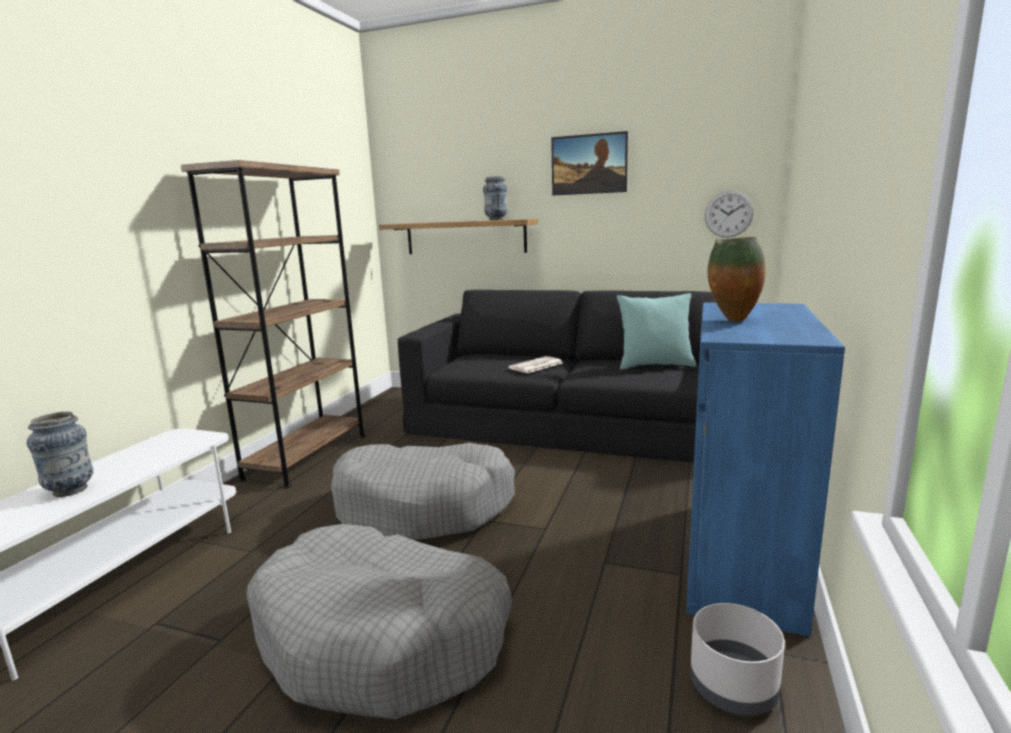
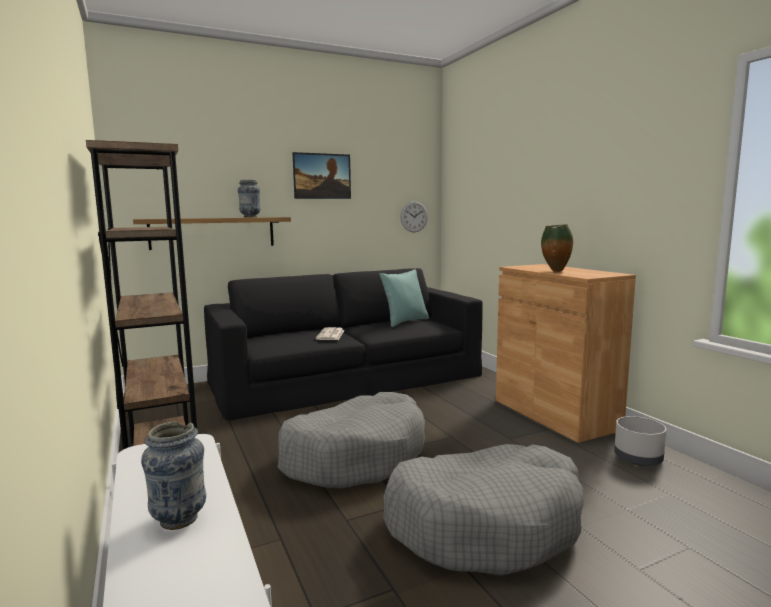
camera: 45 degrees left, 5 degrees down
(740, 560) = (555, 414): blue cabinet -> brown cabinet

